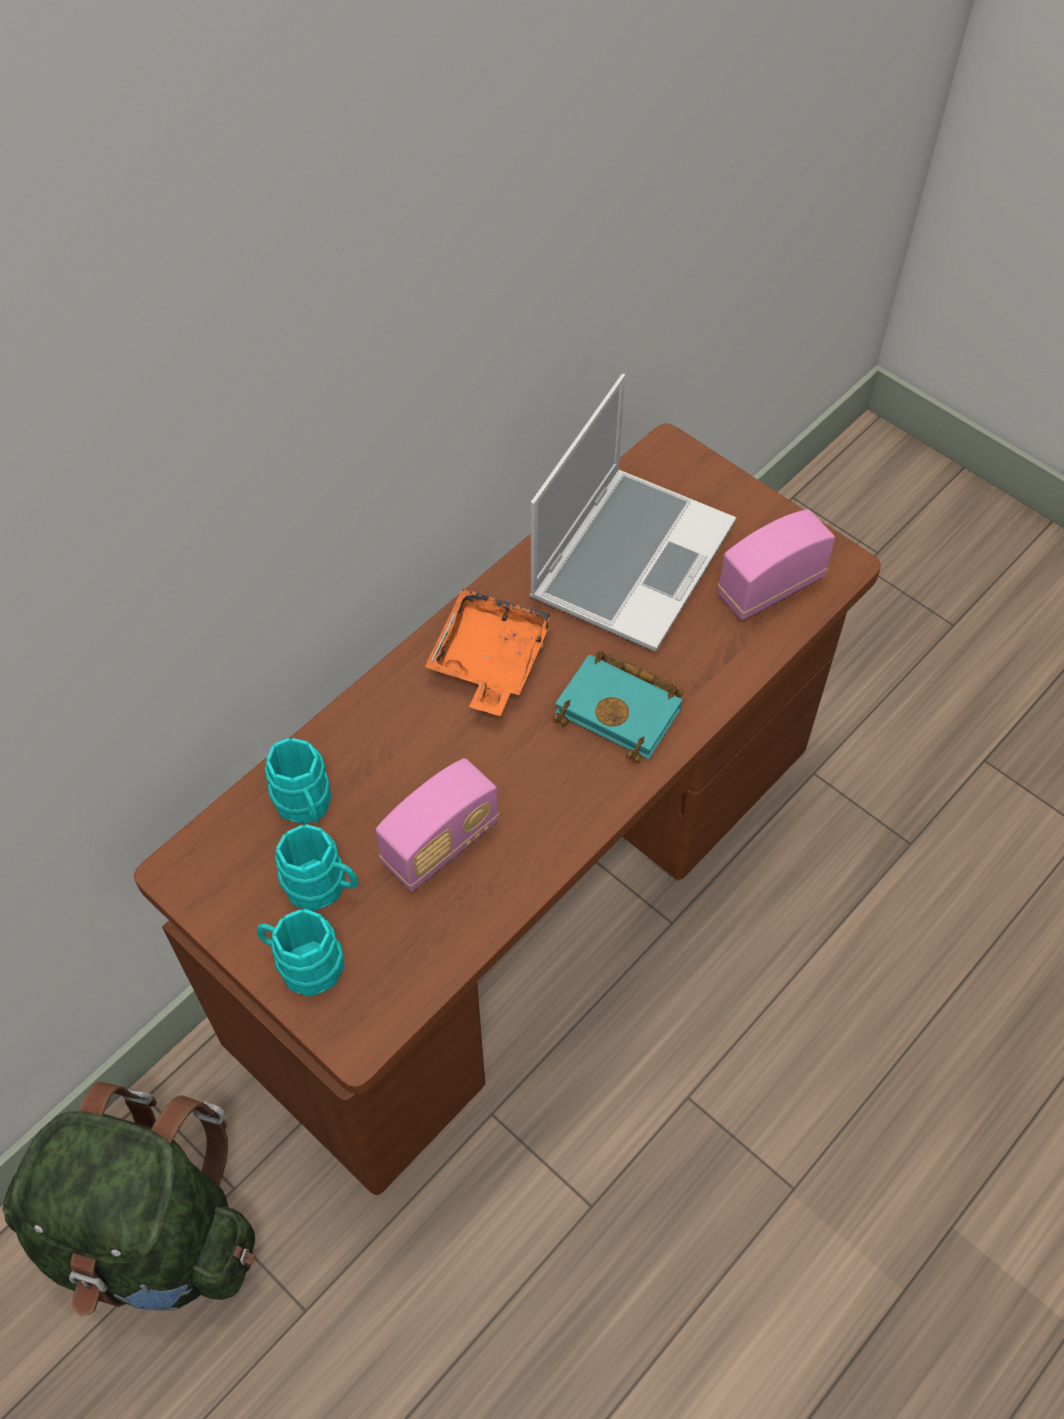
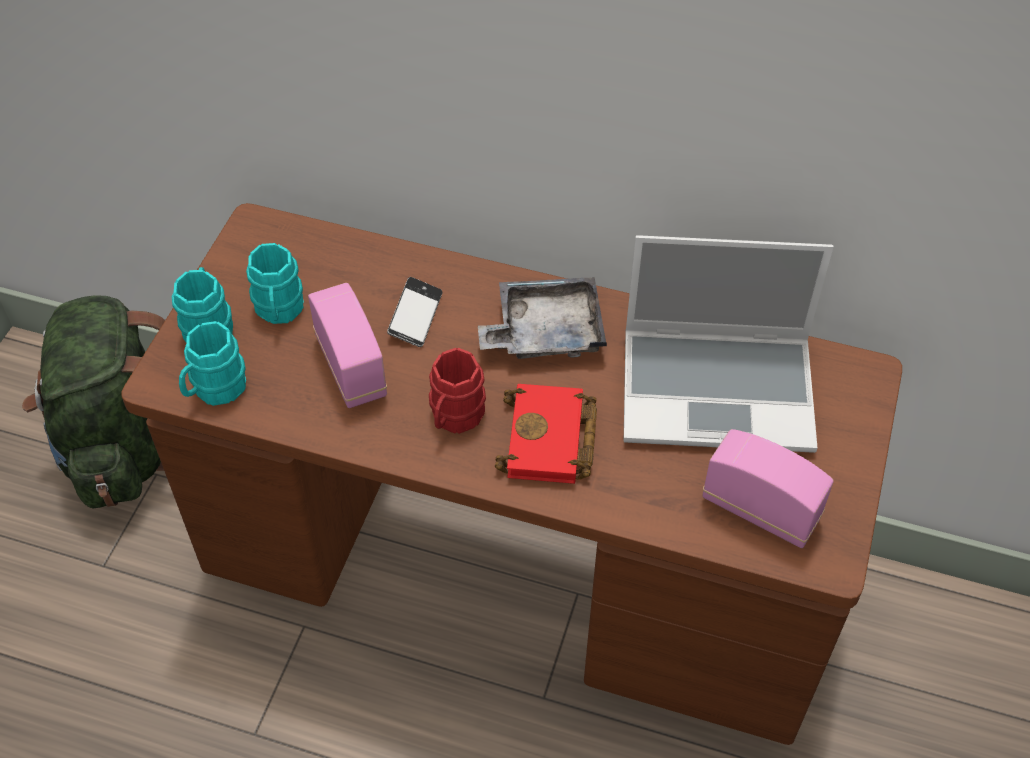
camera: 65 degrees right, 5 degrees down
(305, 806) = (344, 272): turquoise mug -> turquoise mug (214, 389)
(406, 763) = (415, 316): none -> phone
(440, 844) = (351, 367): radio -> radio turned 135 degrees counterclockwise
(489, 661) = (545, 331): orange tray -> grey tray
(553, 776) = (454, 417): none -> red mug
(623, 709) = (550, 442): turquoise book -> red book

